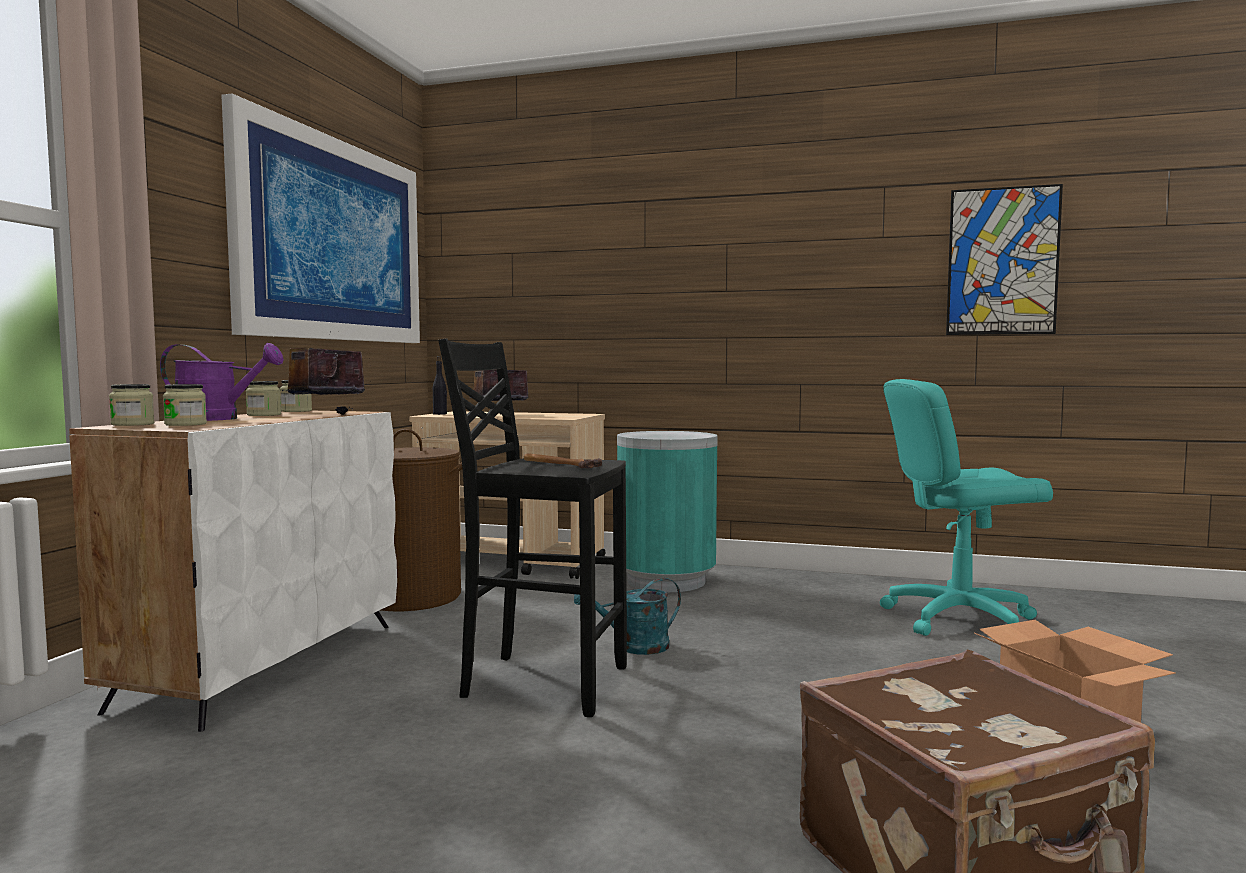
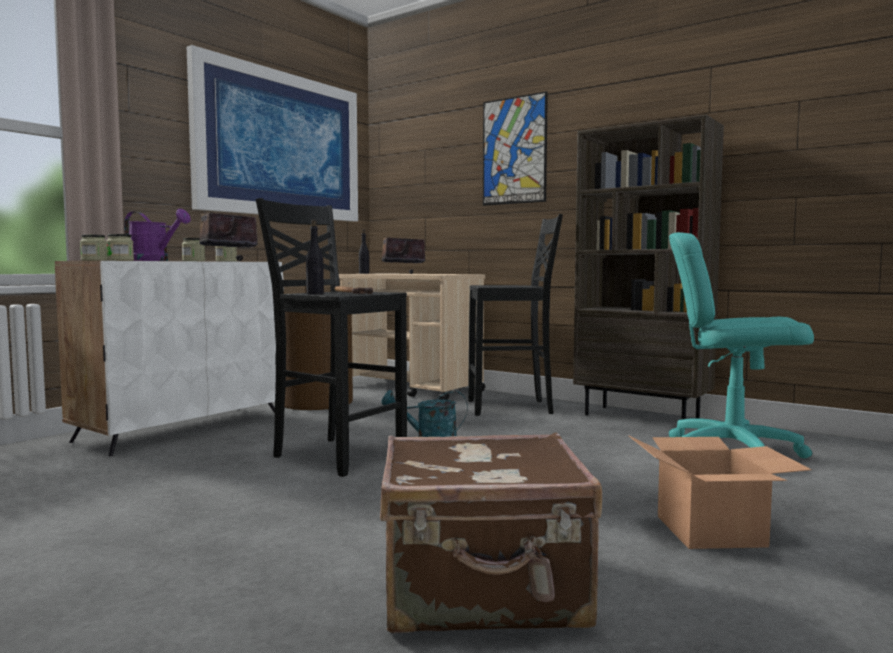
camera: 20 degrees right, 0 degrees up
(533, 471) = (315, 294): none -> black bottle
(666, 581) = (512, 408): turquoise trash can -> black stool
(820, 580) = (642, 417): none -> brown bookcase
(1002, 261) = (819, 126): picture -> picture (514, 150)

